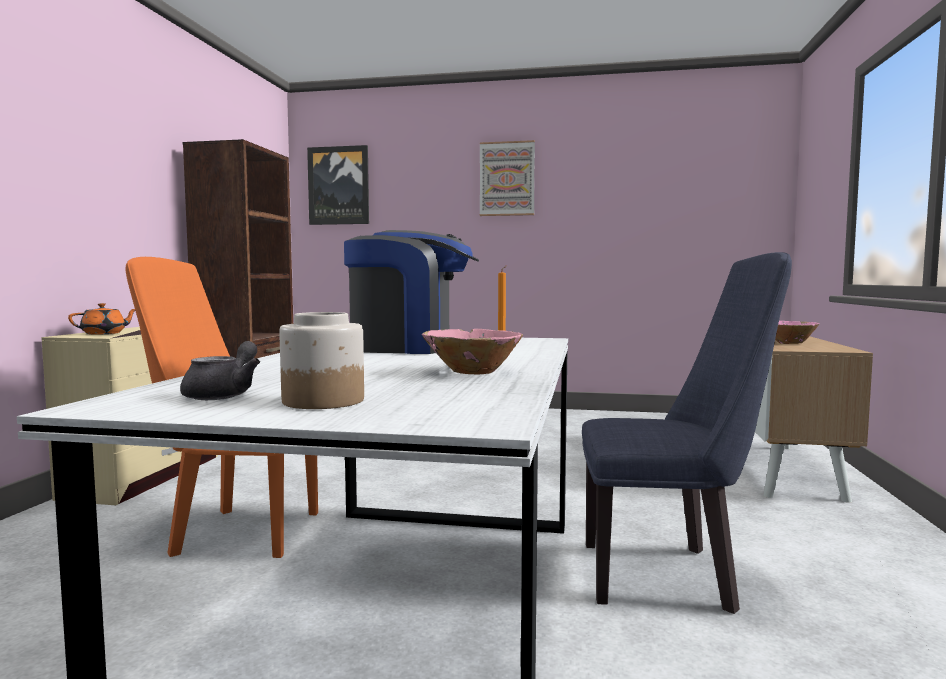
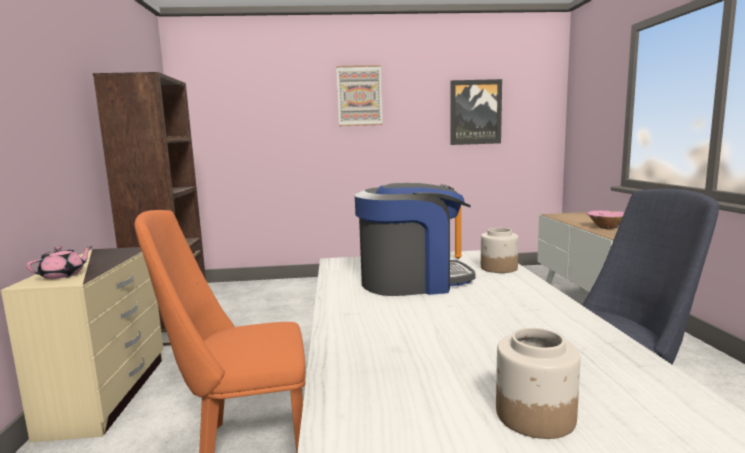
camera: 15 degrees left, 5 degrees up
(104, 333) = (63, 275): orange teapot -> pink teapot
(224, 394) = (422, 416): grey teapot -> none
(339, 185) = (214, 101): picture -> picture (475, 112)
(472, 372) = (543, 326): pink bowl -> none
(531, 346) = (498, 268): none -> jar

